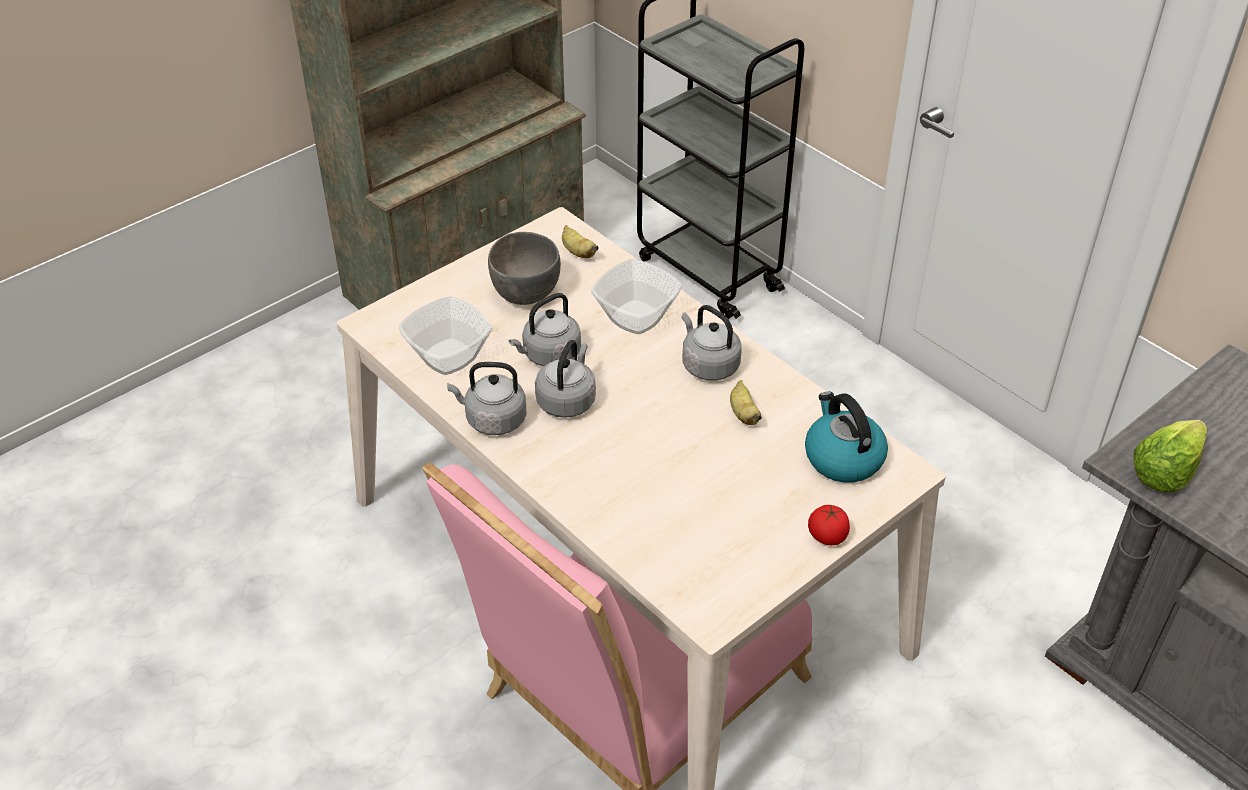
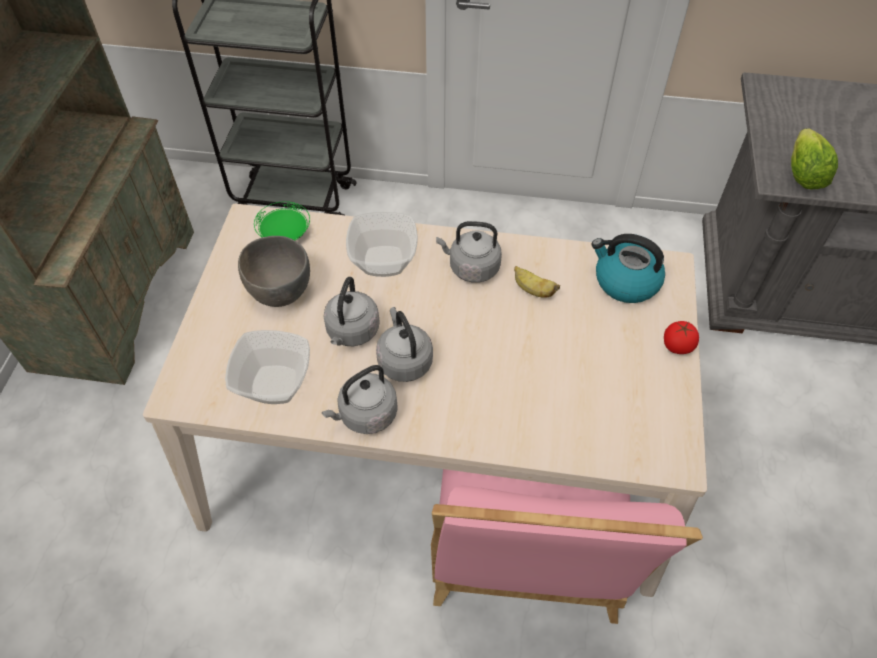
camera: 40 degrees left, 10 degrees up
(577, 252) = (285, 234): banana -> green plate

